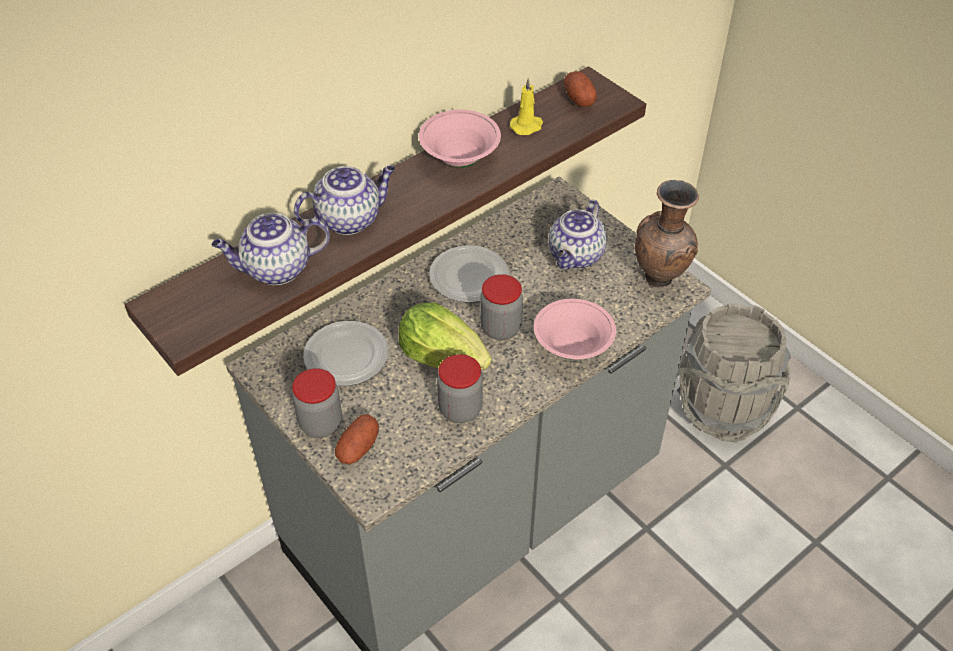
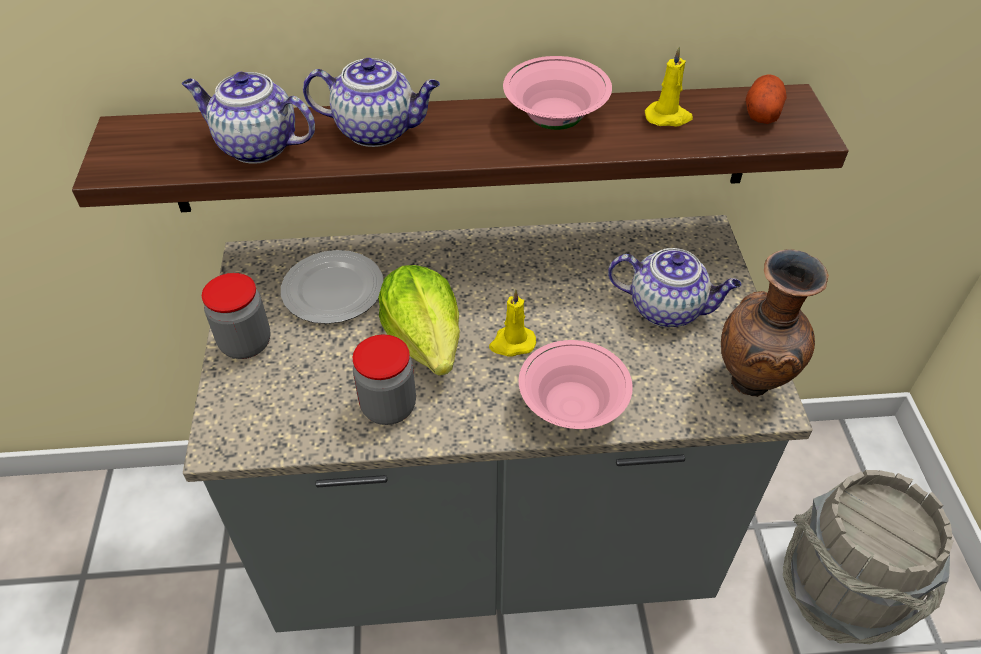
camera: 35 degrees right, 0 degrees up
(358, 448) = (254, 388): potato -> none
(468, 278) = (527, 273): plate -> none
(500, 328) = (512, 343): jar -> yellow candle
(576, 257) = (667, 309): teapot -> teapot turned 135 degrees counterclockwise

